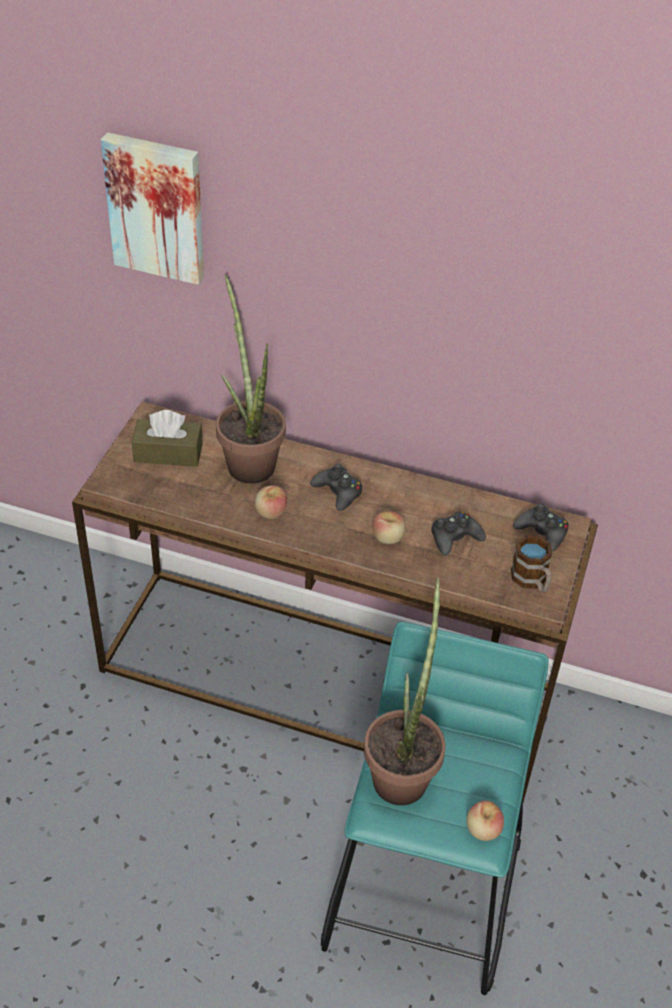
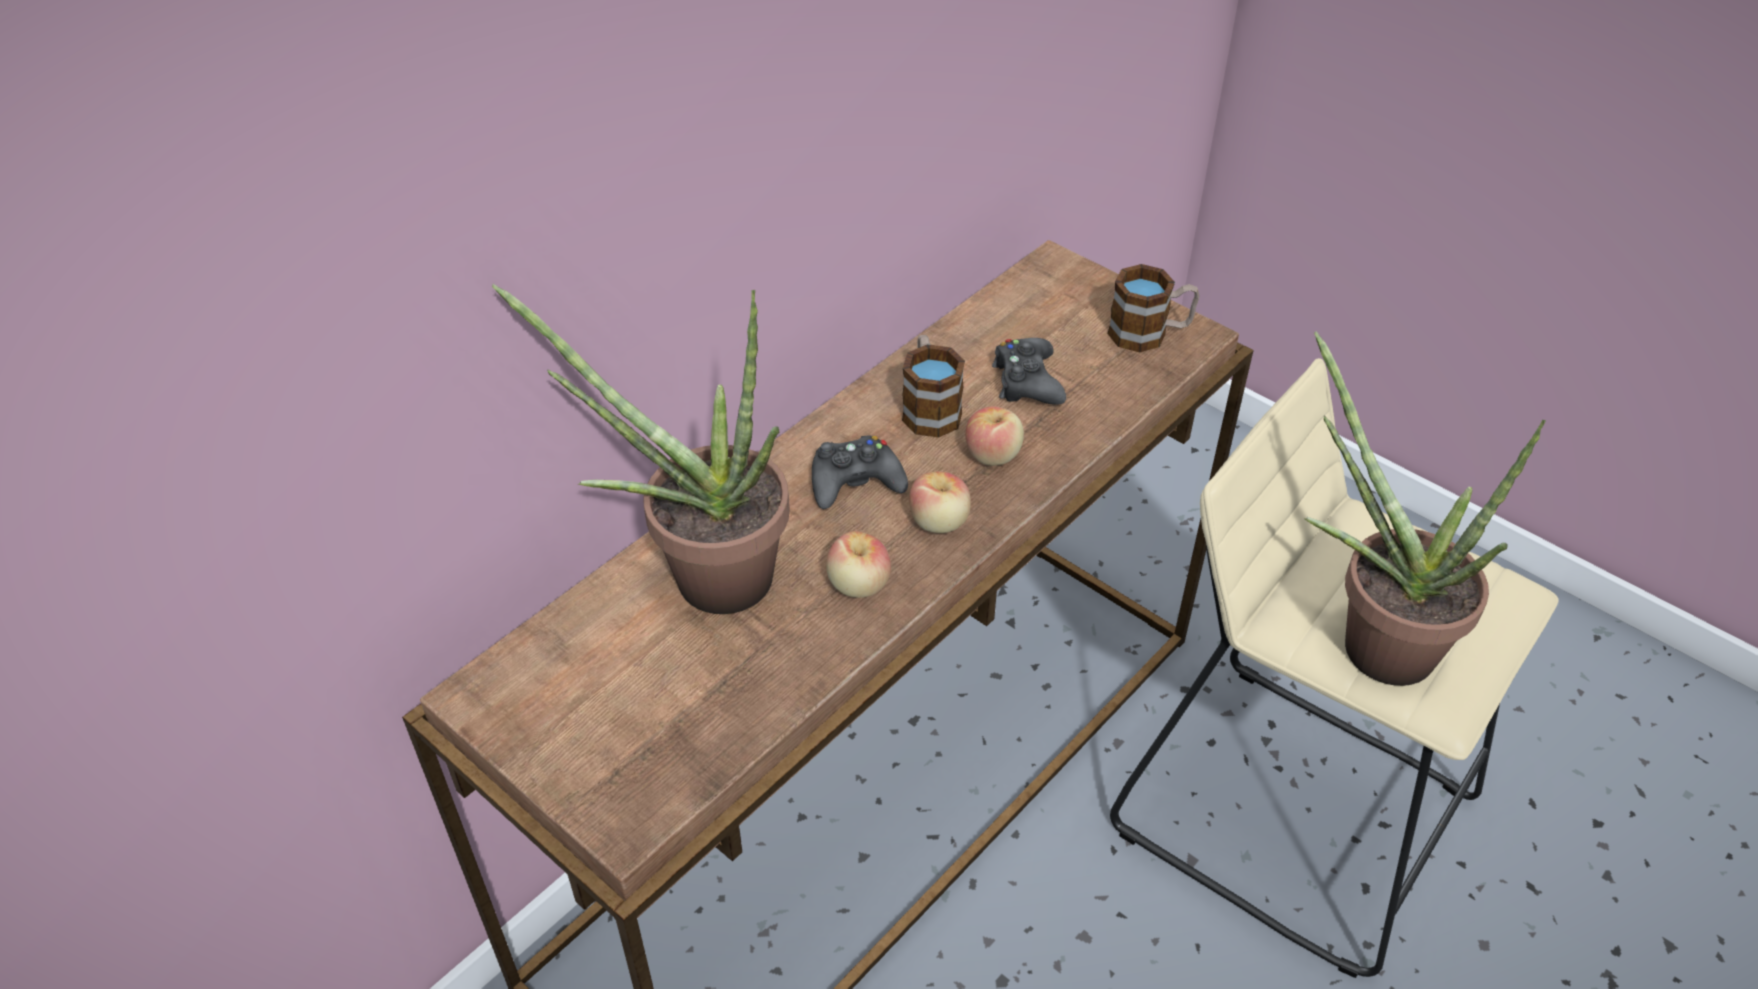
camera: 65 degrees left, 0 degrees up
(157, 207) = (302, 247): picture -> none
(168, 453) = (607, 694): brown tissue box -> none
(409, 504) = (929, 407): none -> mug
(424, 891) = (1293, 809): turquoise stool -> beige stool
(483, 830) = (1492, 586): apple -> apple (939, 522)
(542, 532) = (1056, 292): black game controller -> none

